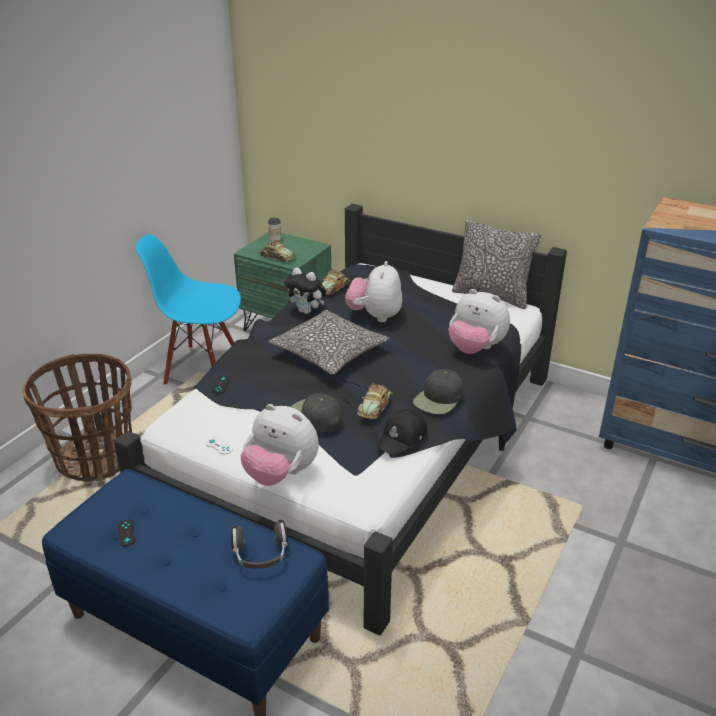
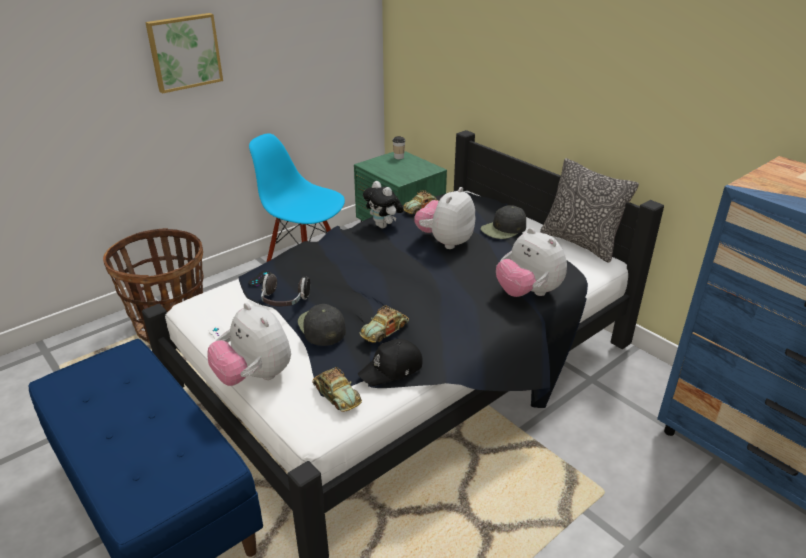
camera: 20 degrees right, 0 degrees up
(69, 161) = (184, 52): none -> picture
(126, 533) = (94, 398): black game controller -> none
(261, 556) = (190, 455): headphones -> headphones (284, 301)
(277, 257) = (389, 173): toy car -> toy car (336, 394)
(329, 353) = (376, 268): pillow -> none
(439, 399) = (455, 336): black cap -> black cap (503, 229)

